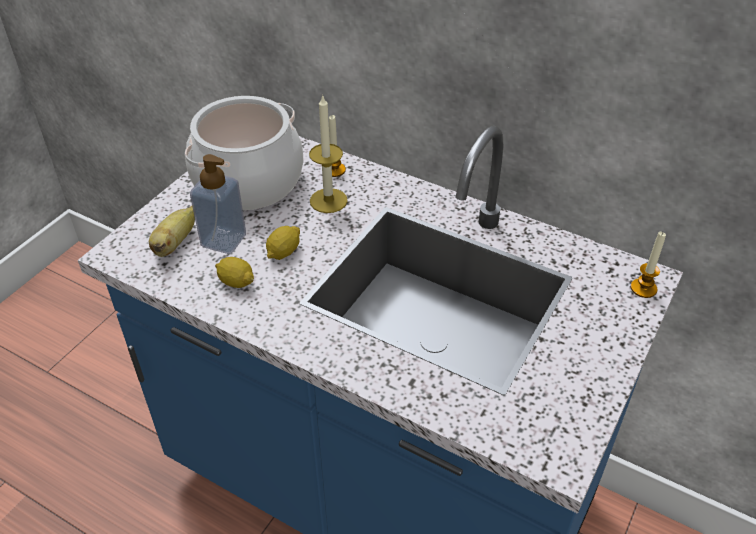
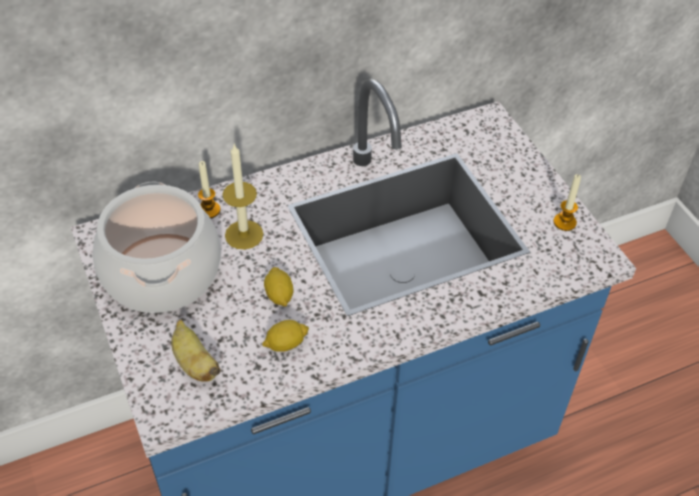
camera: 55 degrees left, 5 degrees up
(223, 240) = (225, 327): soap dispenser -> none
(643, 288) = (497, 128): candle -> candle (564, 222)

